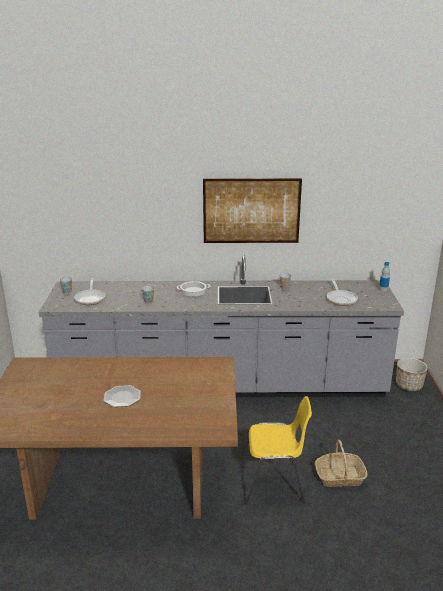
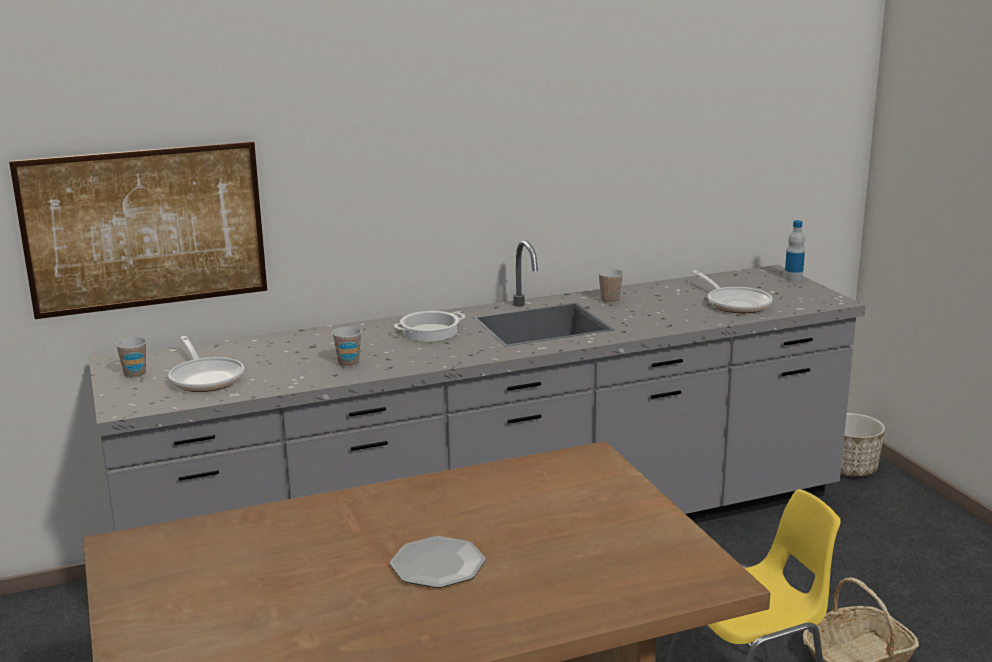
camera: 20 degrees left, 5 degrees down
(251, 211) = (525, 143): picture -> picture (145, 228)

